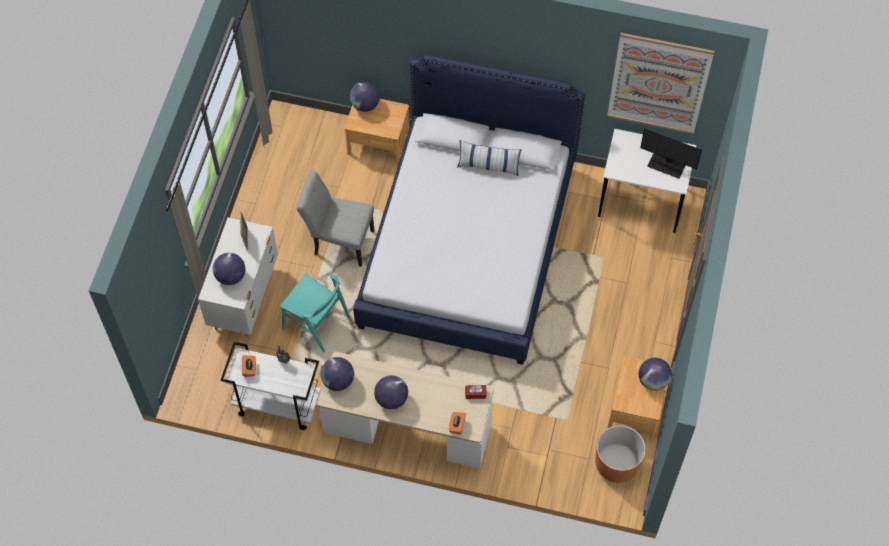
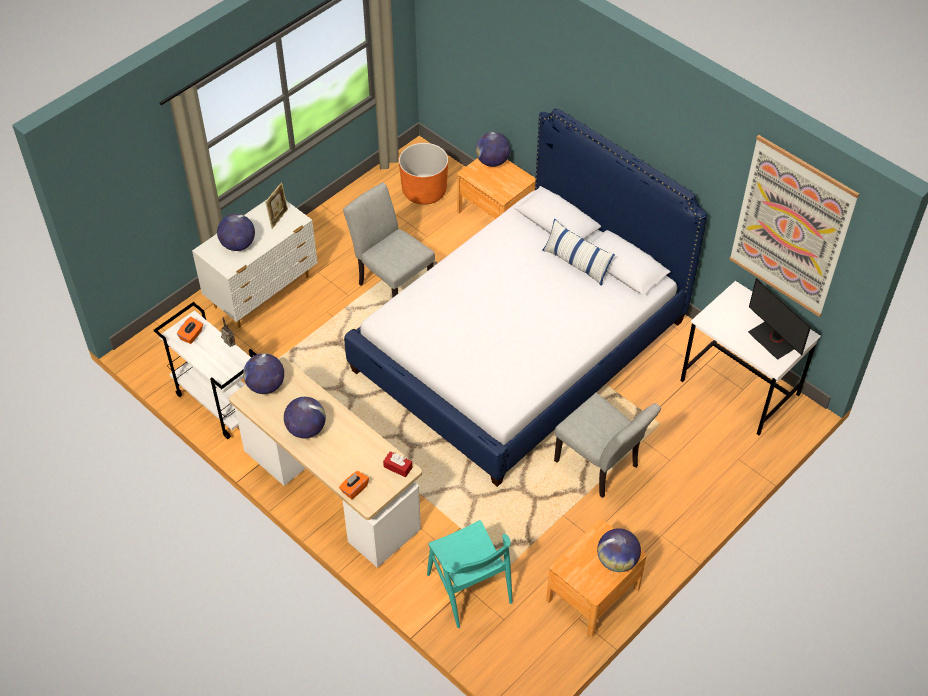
camera: 30 degrees right, 10 degrees down
(316, 323) = (314, 347): turquoise chair -> turquoise chair (469, 589)
(584, 312) = (601, 467): none -> grey chair
(616, 464) = (531, 641): orange planter -> orange planter (424, 191)

